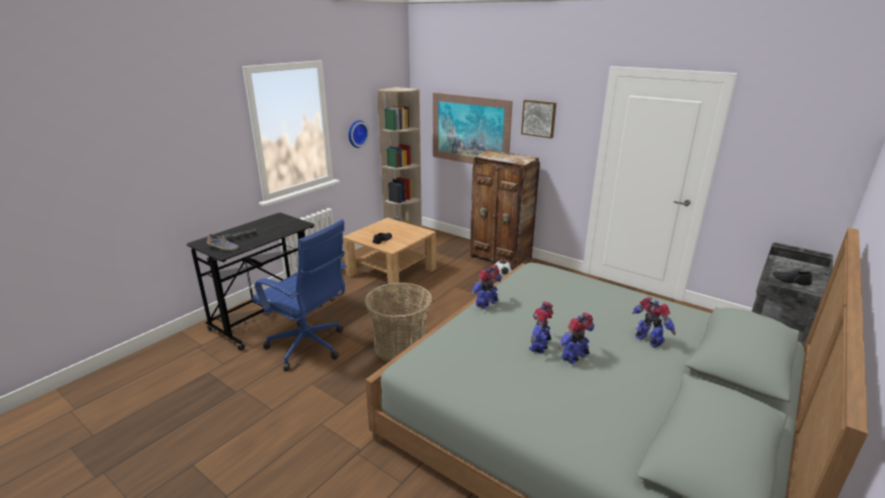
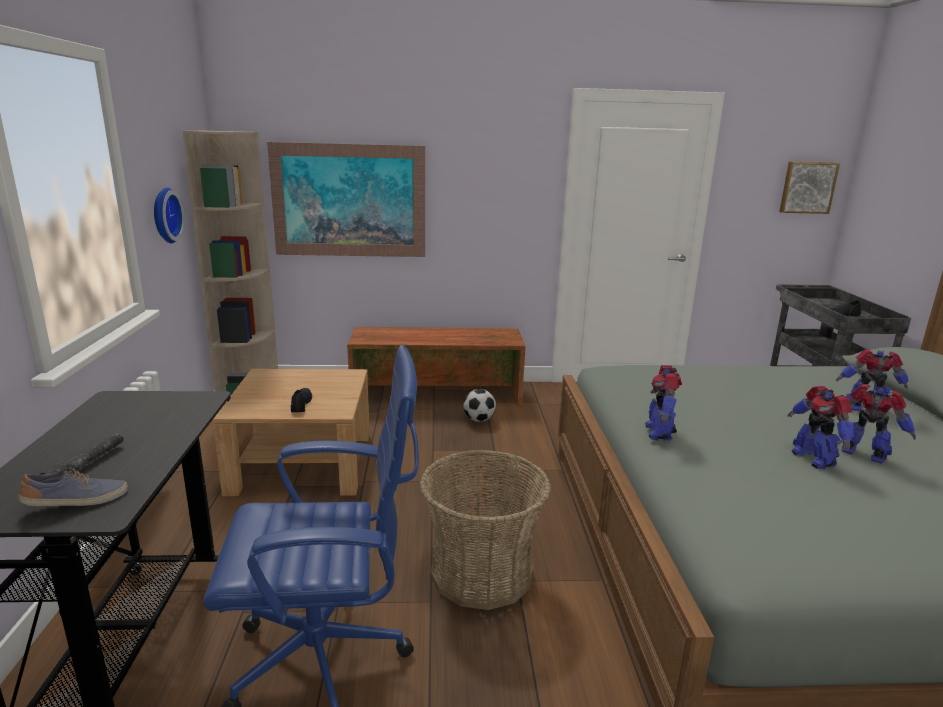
camera: 40 degrees left, 5 degrees down
(501, 258) = (437, 393): brown cabinet -> brown bench
(539, 118) = (472, 170): picture -> picture (807, 187)
(575, 357) = (863, 455): toy robot -> toy robot turned 120 degrees clockwise

